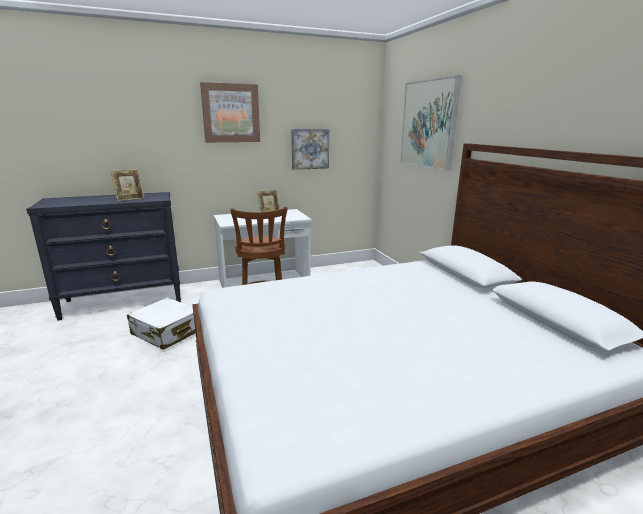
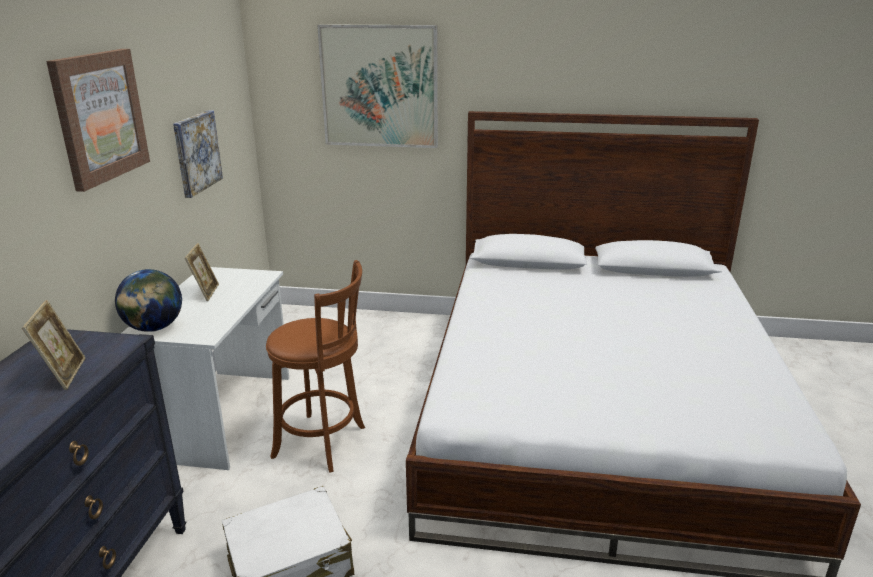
camera: 60 degrees left, 5 degrees up
(226, 216) = (154, 328): none -> globe

